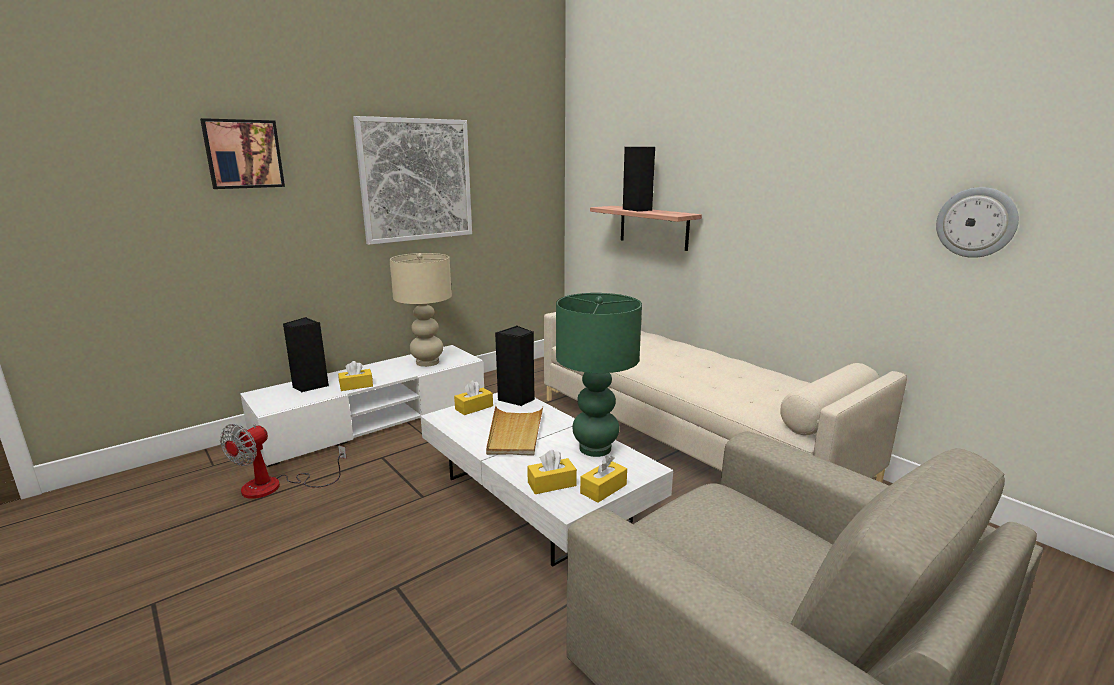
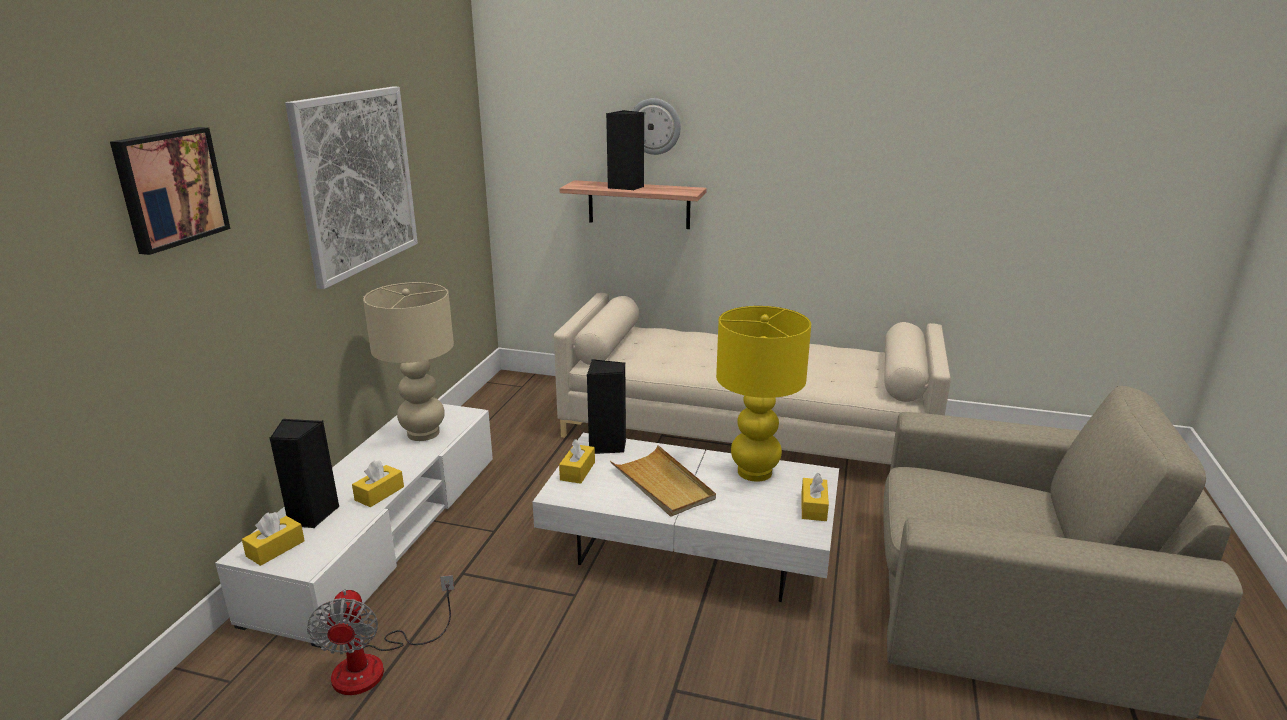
camera: 35 degrees left, 5 degrees up
(551, 484) = (768, 520): yellow tissue box -> yellow tissue box (275, 548)
(596, 448) = (755, 472): green table lamp -> yellow table lamp
(976, 222) = (988, 187): wall clock -> wall clock (654, 126)

